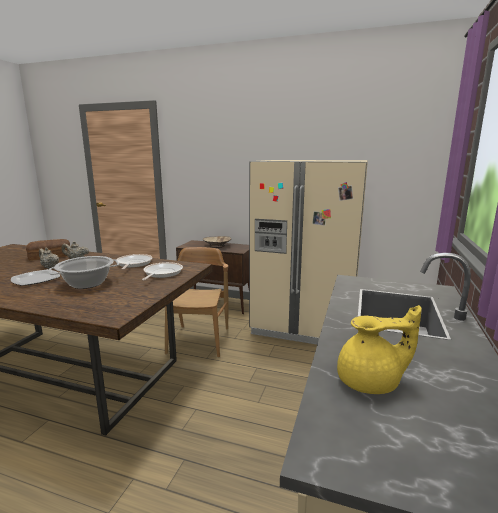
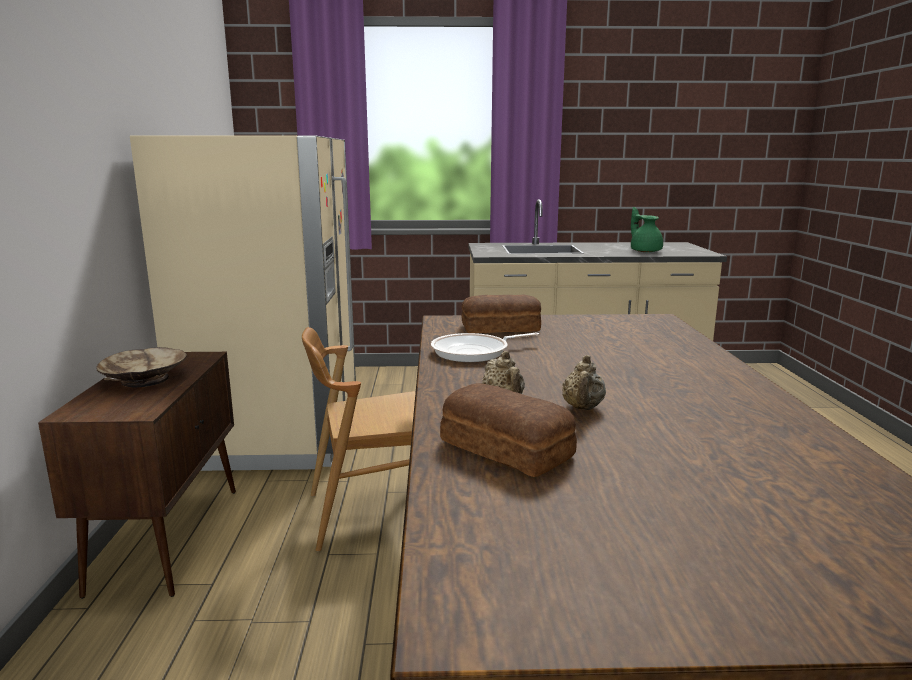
camera: 110 degrees left, 0 degrees up
(36, 279) = (650, 390): plate -> none
(87, 283) = (605, 353): cooking pot -> none
(162, 273) = (502, 328): frying pan -> bread
(371, 382) = (645, 251): yellow teapot -> green teapot

